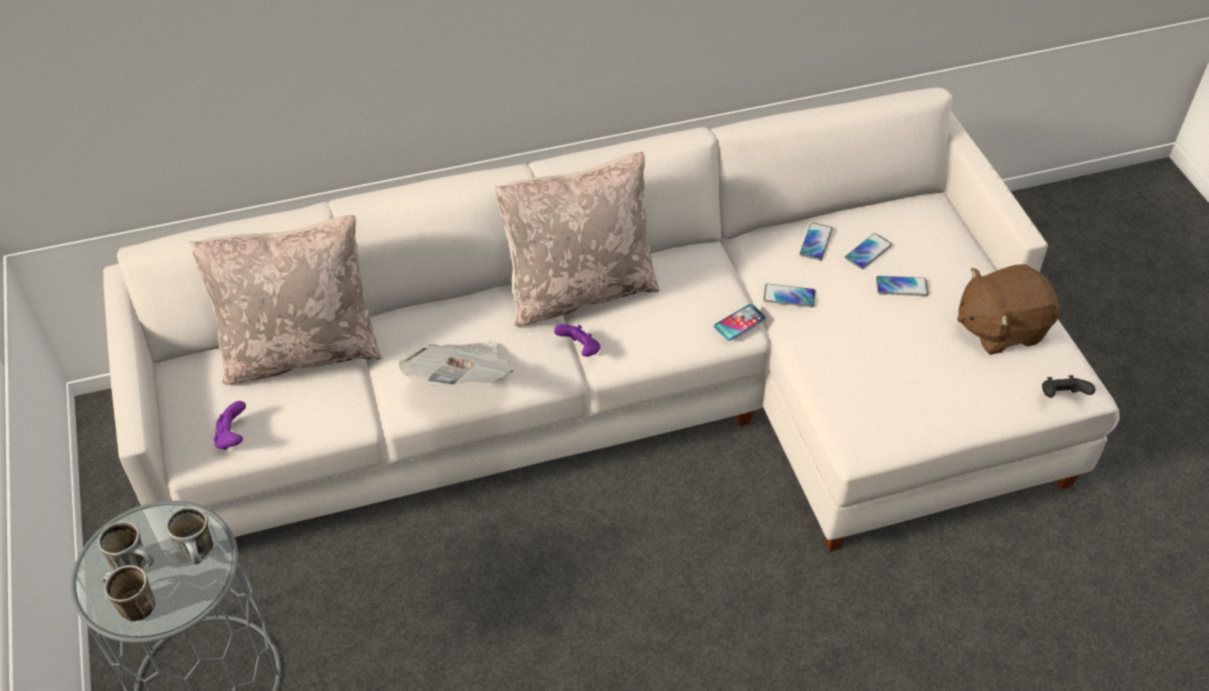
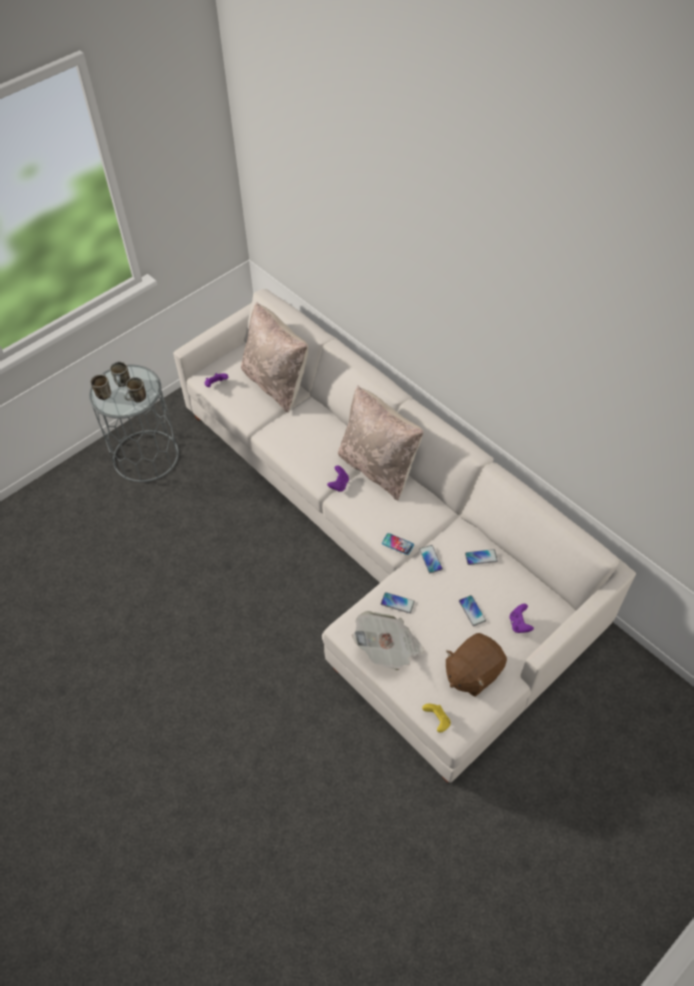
camera: 65 degrees right, 5 degrees up
(462, 381) = (290, 447): newspaper -> newspaper (388, 648)
(868, 252) = (489, 585): phone -> phone (397, 603)
(944, 249) = (519, 624): none -> purple game controller
(1000, 328) = (472, 672): brown plush toy -> brown plush toy turned 90 degrees counterclockwise
(1061, 397) = (437, 720): black game controller -> yellow game controller

